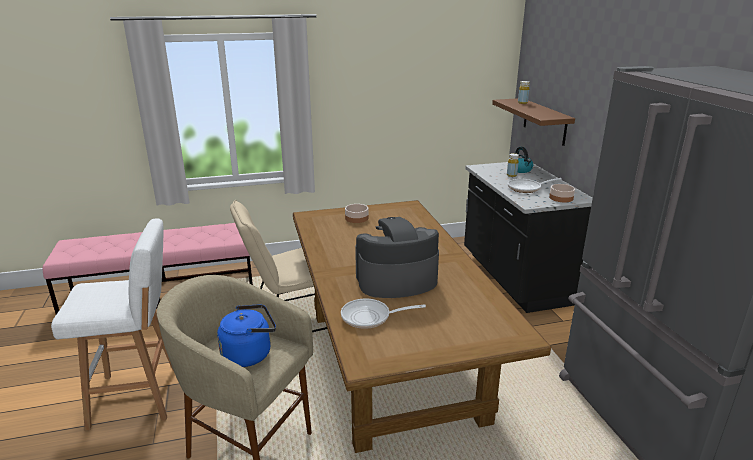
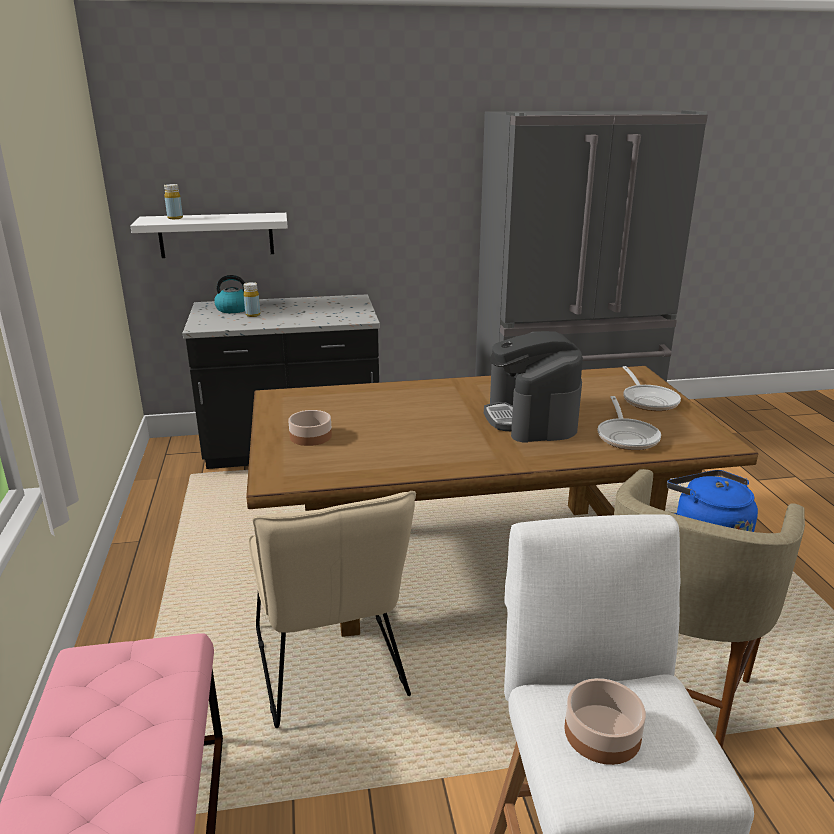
camera: 85 degrees left, 0 degrees up
(527, 188) = (309, 314): frying pan -> frying pan (648, 400)
(544, 121) = (216, 235): brown shelf -> white shelf
(561, 198) = (350, 305): bowl -> bowl (601, 733)

